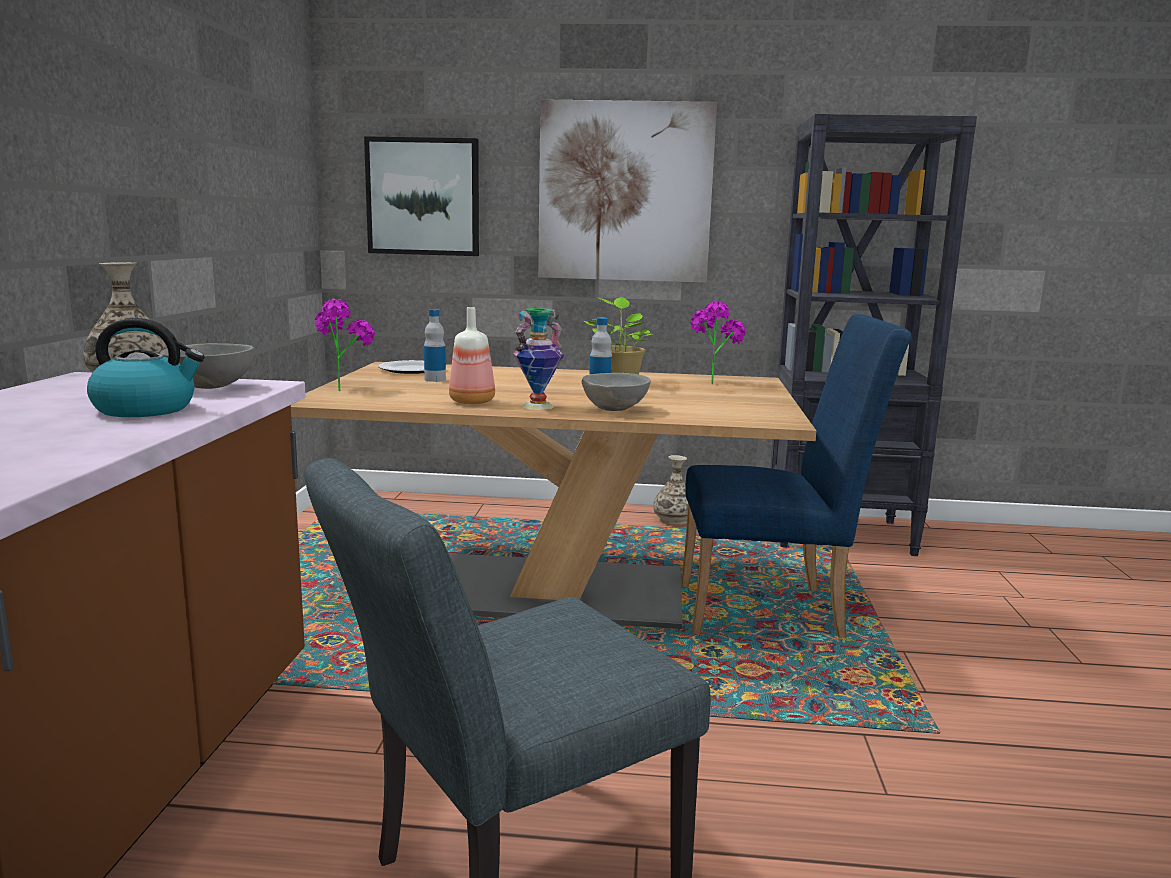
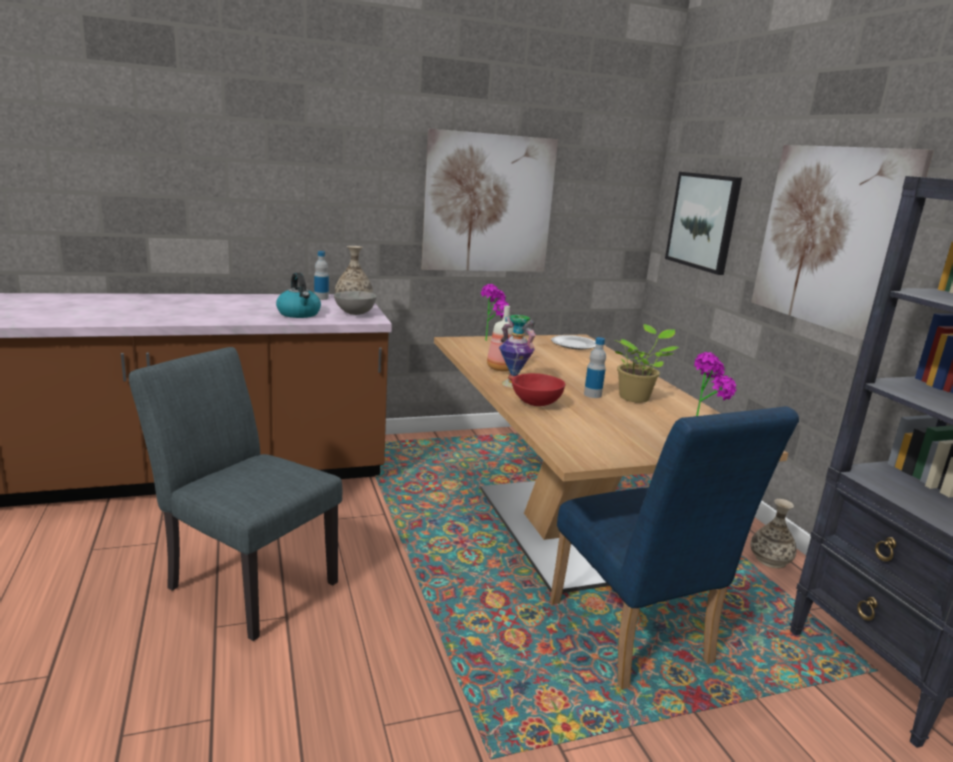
camera: 65 degrees right, 5 degrees up
(188, 182) = (488, 204): none -> picture
(435, 379) = (553, 353): bottle -> bottle (321, 298)
(616, 409) = (536, 404): grey bowl -> red bowl

